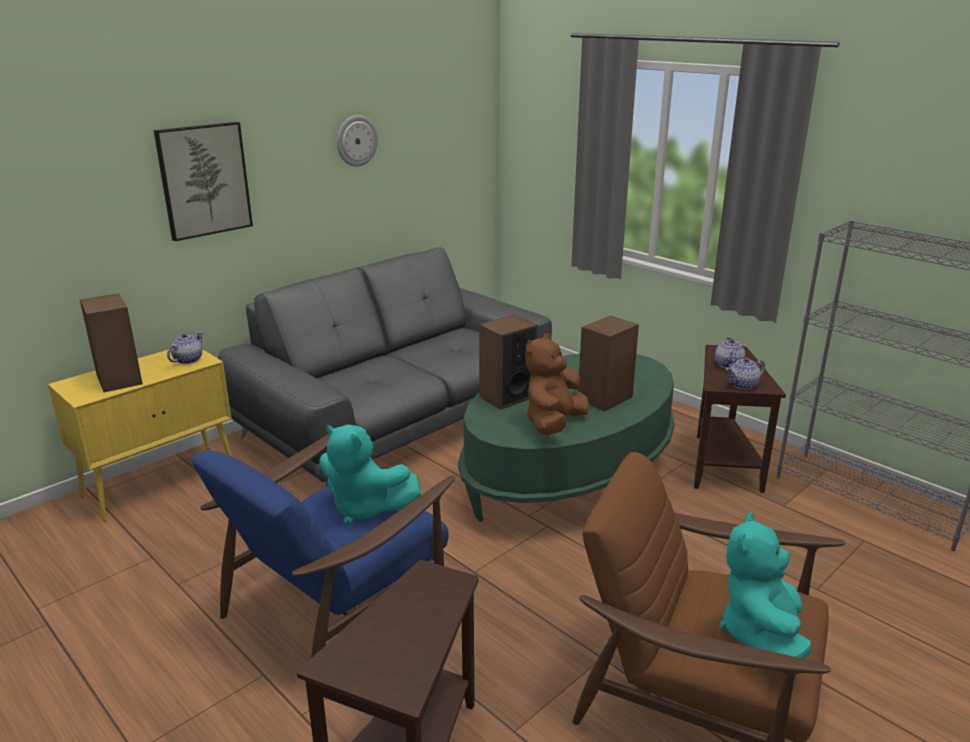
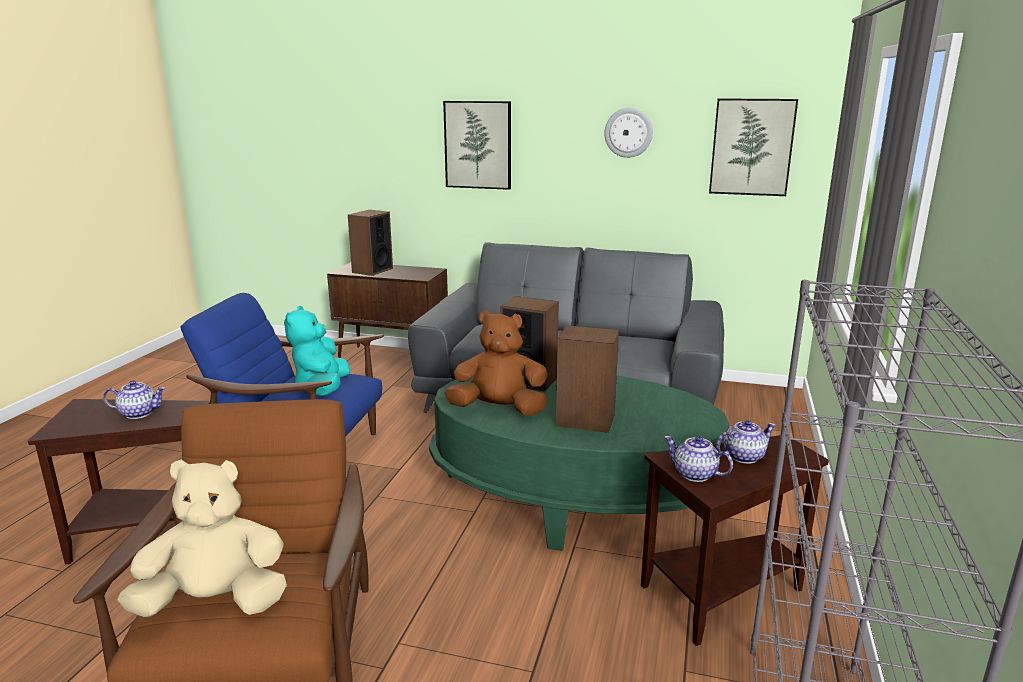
camera: 60 degrees right, 5 degrees down
(161, 481) = (394, 358): yellow cabinet -> brown cabinet
(187, 360) = (418, 274): teapot -> teapot (138, 413)
(448, 139) = (751, 147): none -> picture
(761, 635) = (215, 602): turquoise plush toy -> beige plush toy

